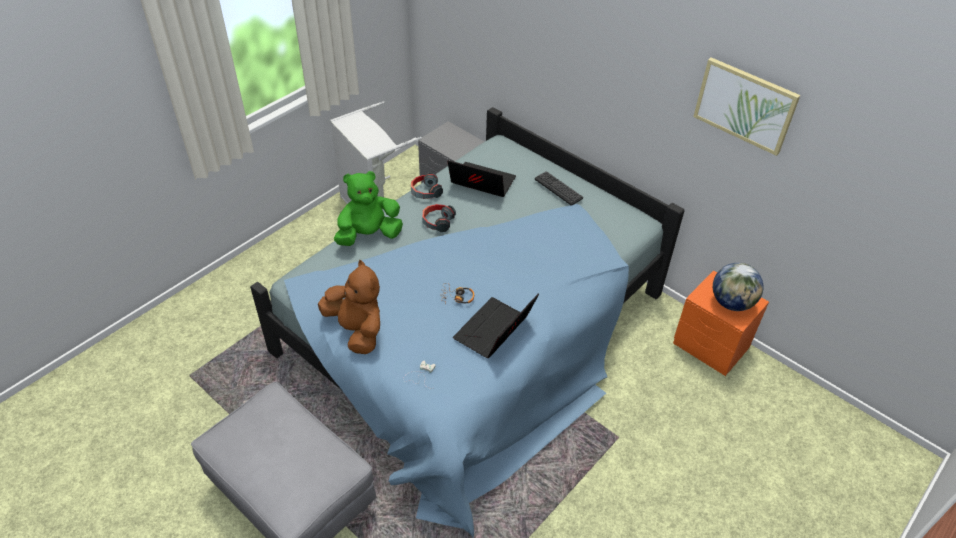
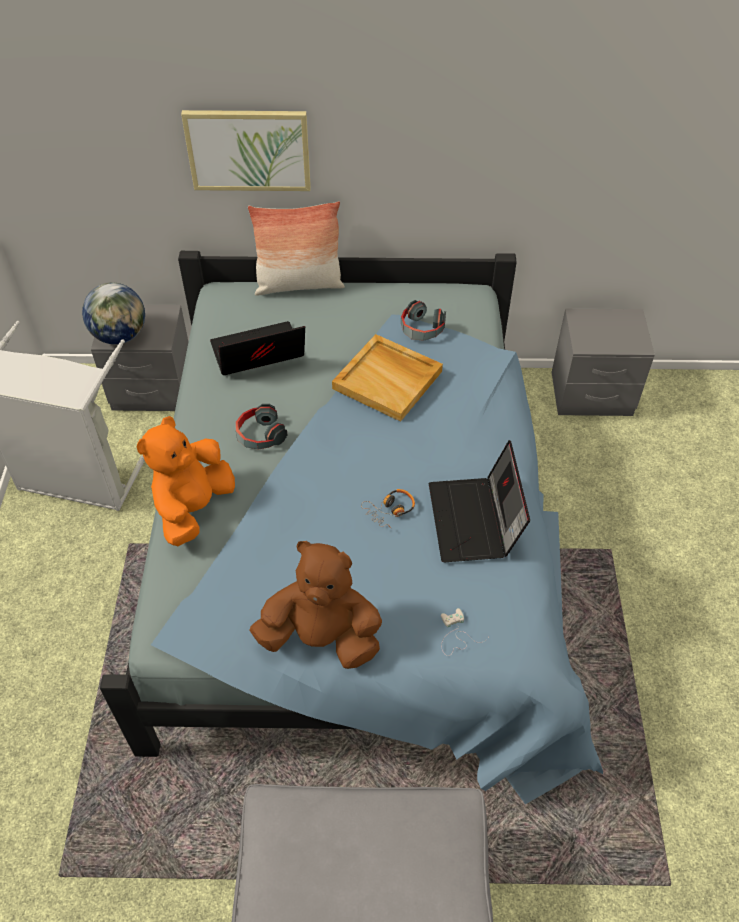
camera: 40 degrees left, 5 degrees up
(369, 235) = (193, 508): green plush toy -> orange plush toy
(425, 192) = (202, 407): headphones -> headphones (421, 329)
(533, 235) = (388, 380): none -> beige tray
(545, 161) = (299, 285): none -> pillow
(558, 188) = (353, 309): keyboard -> none
(710, 346) = (591, 394): orange nightstand -> grey nightstand
(731, 303) = (616, 332): globe -> globe (120, 336)
(745, 105) = (578, 86): picture -> picture (248, 150)

